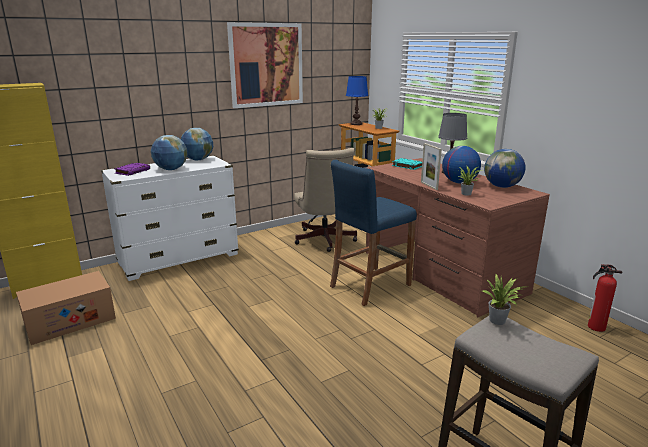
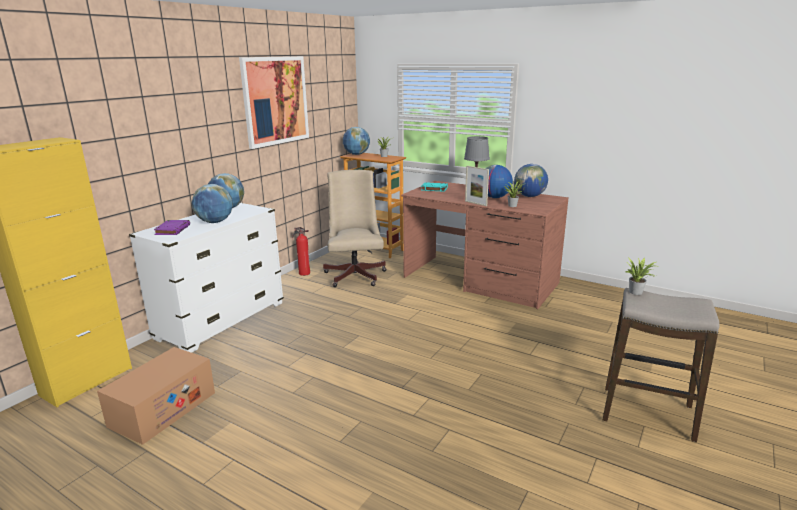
camera: 25 degrees left, 0 degrees up
(324, 241) = (355, 274): beige office chair -> beige office chair turned 150 degrees counterclockwise
(356, 124) = (356, 154): blue table lamp -> globe
(370, 285) = (433, 304): blue stool -> none
(595, 327) = (617, 297): fire extinguisher -> fire extinguisher (303, 273)

